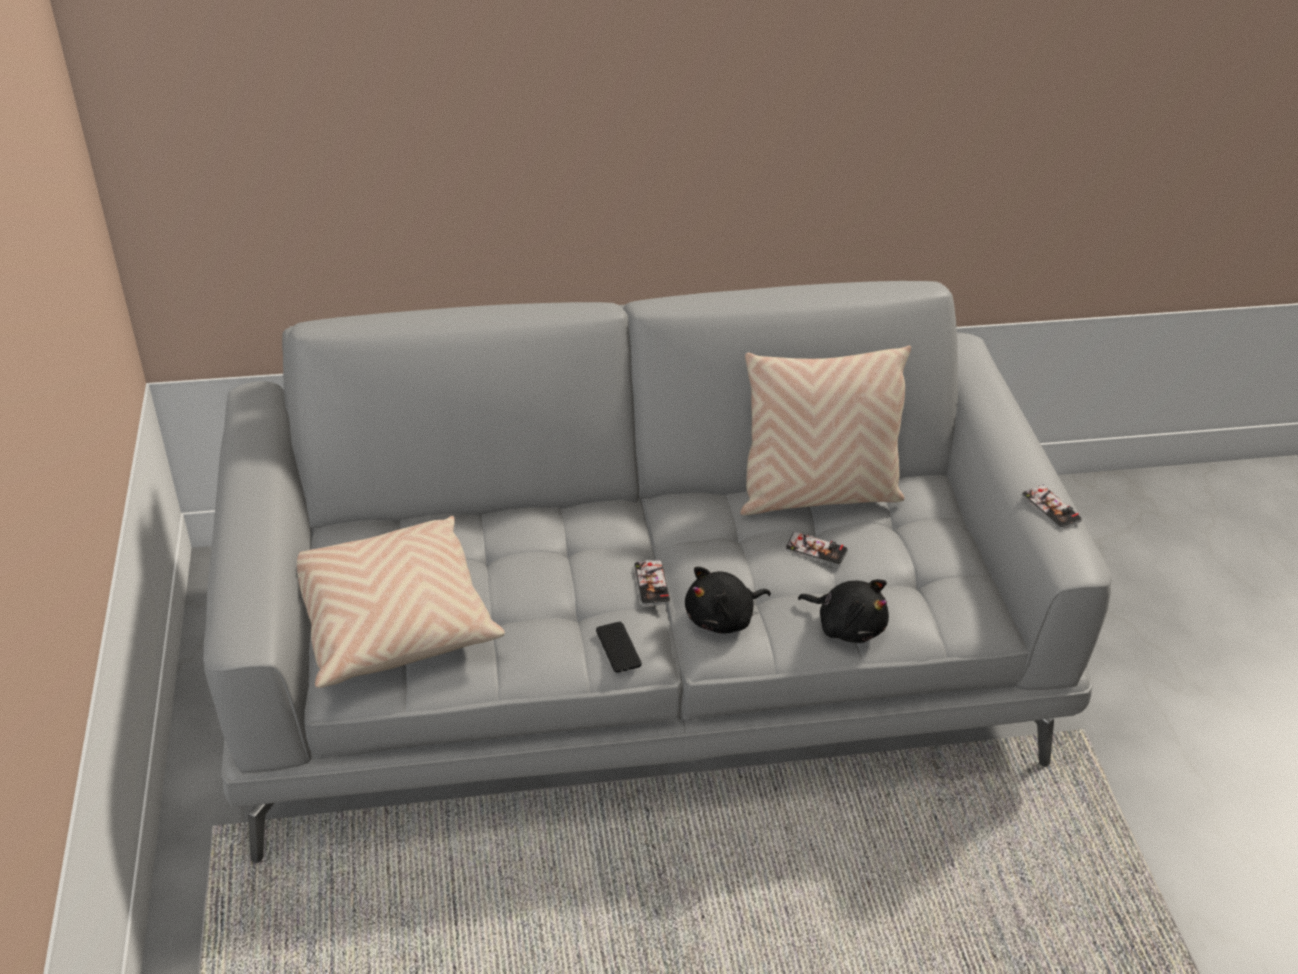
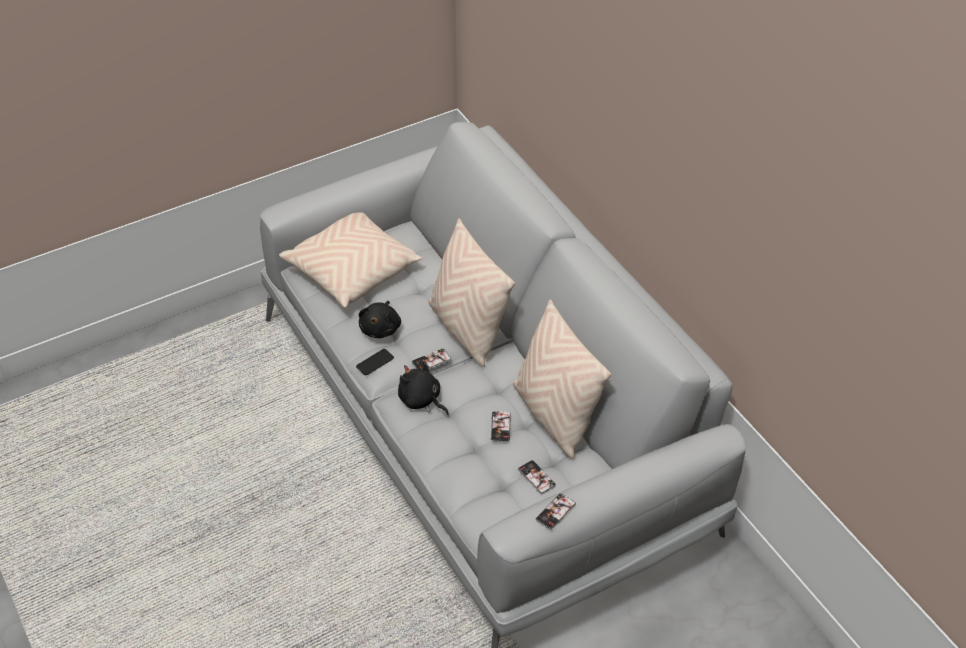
camera: 70 degrees right, 5 degrees up
(605, 531) = (467, 330): none -> beige pillow
(847, 625) = (444, 458): black plush toy -> black plush toy (381, 328)
(923, 542) = (536, 477): none -> phone

